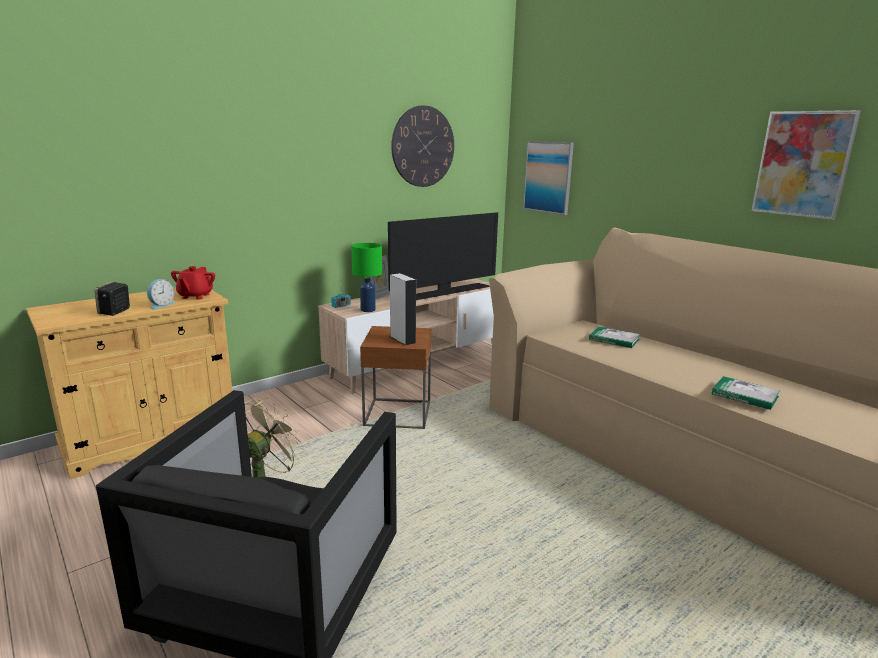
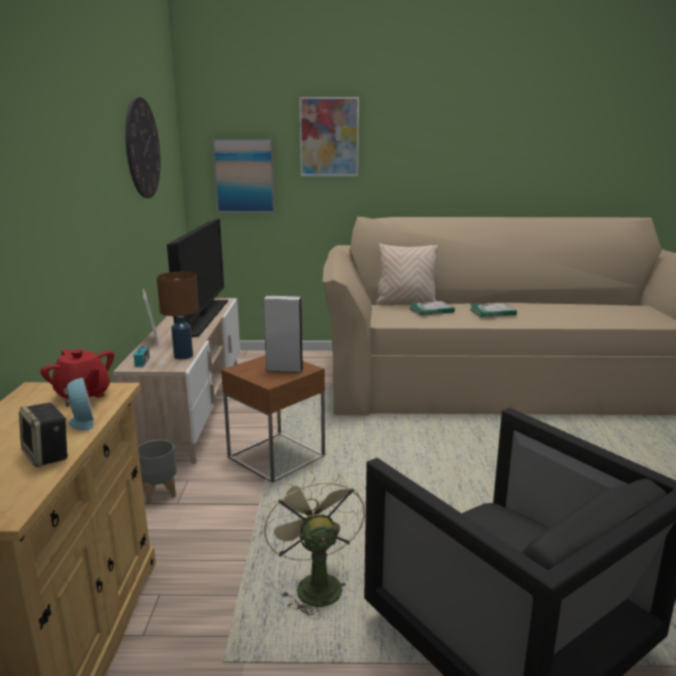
camera: 50 degrees left, 0 degrees up
(307, 399) = (159, 493): none -> grey planter
(368, 310) = (183, 356): green table lamp -> brown table lamp
(617, 328) = (406, 303): none -> beige pillow
(745, 395) = (565, 317): book -> book (492, 312)
(802, 164) = (487, 150): picture -> picture (329, 137)

